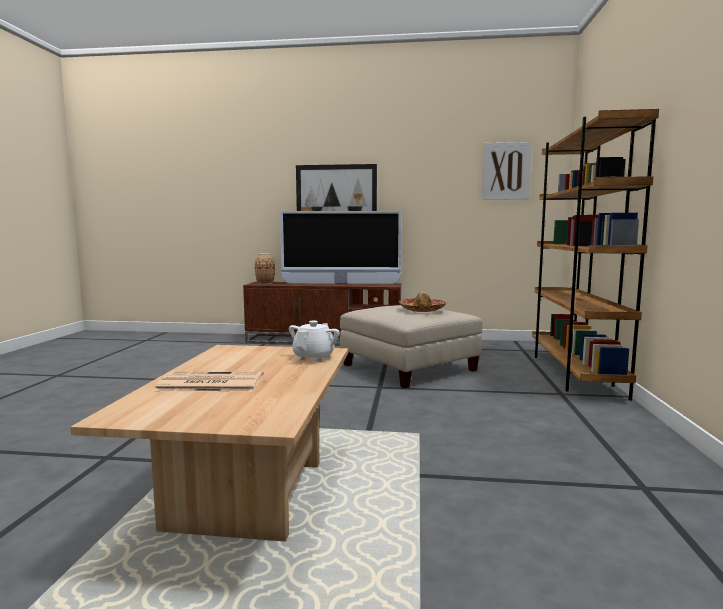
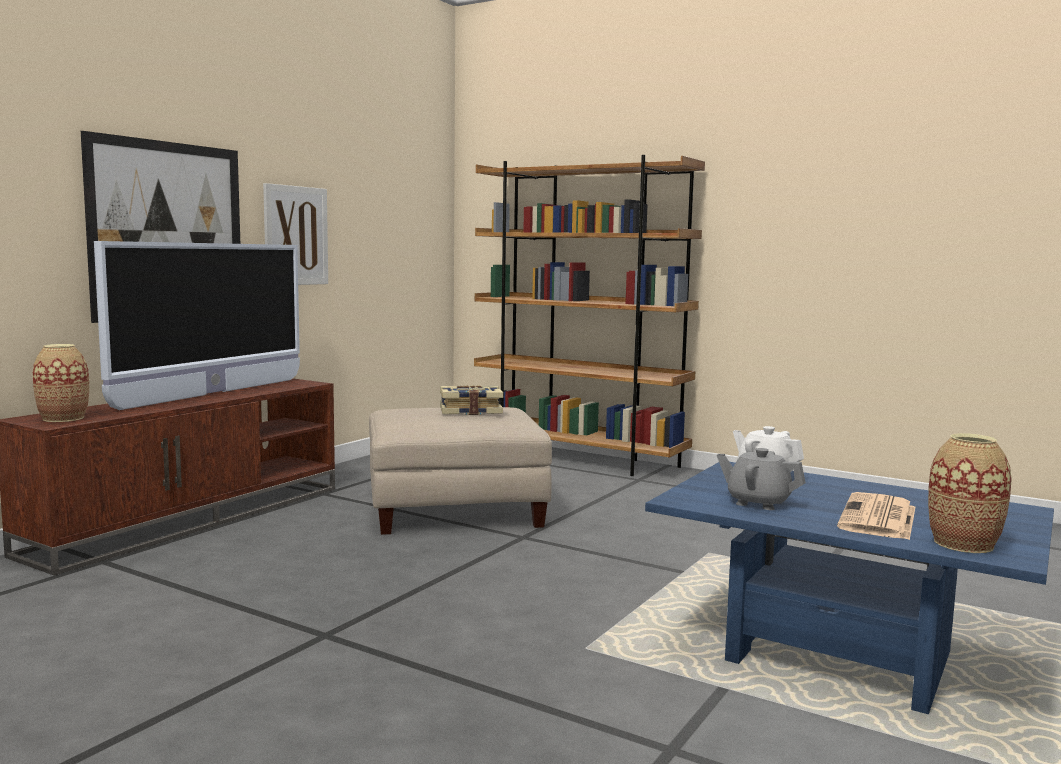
camera: 65 degrees left, 0 degrees up
(147, 404) = (963, 544): none -> vase
(232, 360) = (758, 502): none -> grey teapot
(248, 494) = (839, 657): beige coffee table -> blue coffee table
(422, 310) = (470, 411): hat -> book
(506, 171) = (398, 186): picture -> picture (295, 235)

